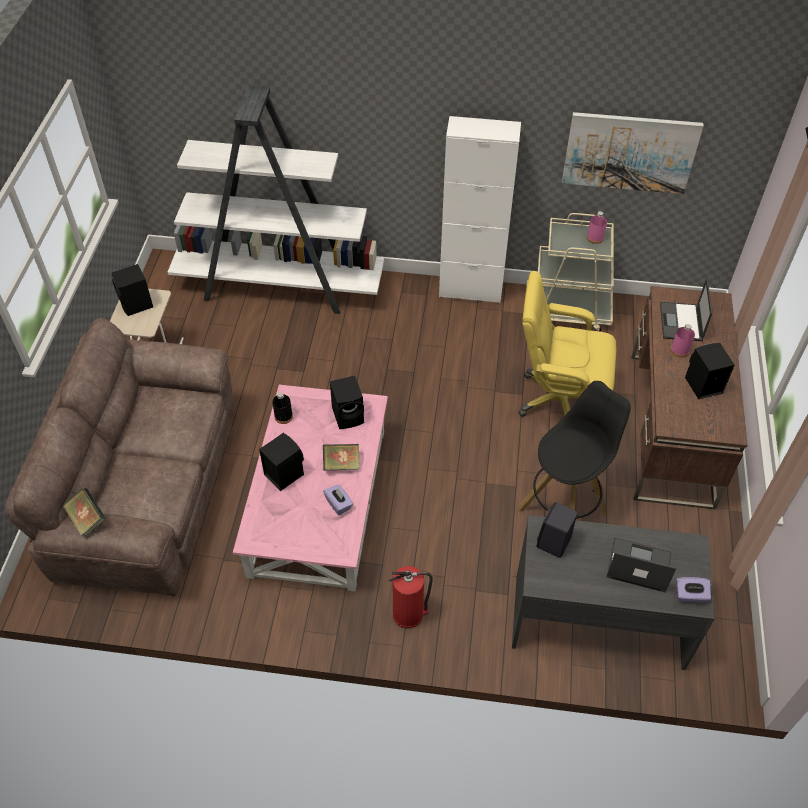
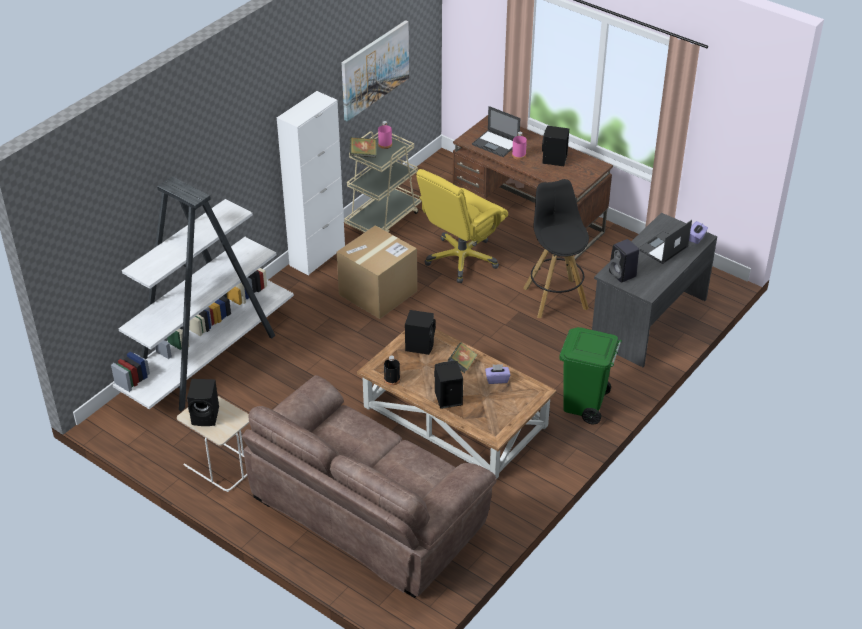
camera: 60 degrees left, 10 degrees down
(87, 519) = (436, 495): book -> book (363, 154)
(317, 500) = (453, 416): pink coffee table -> brown coffee table
(409, 614) = (584, 405): fire extinguisher -> green trash can
(454, 358) = (378, 293): none -> cardboard box

